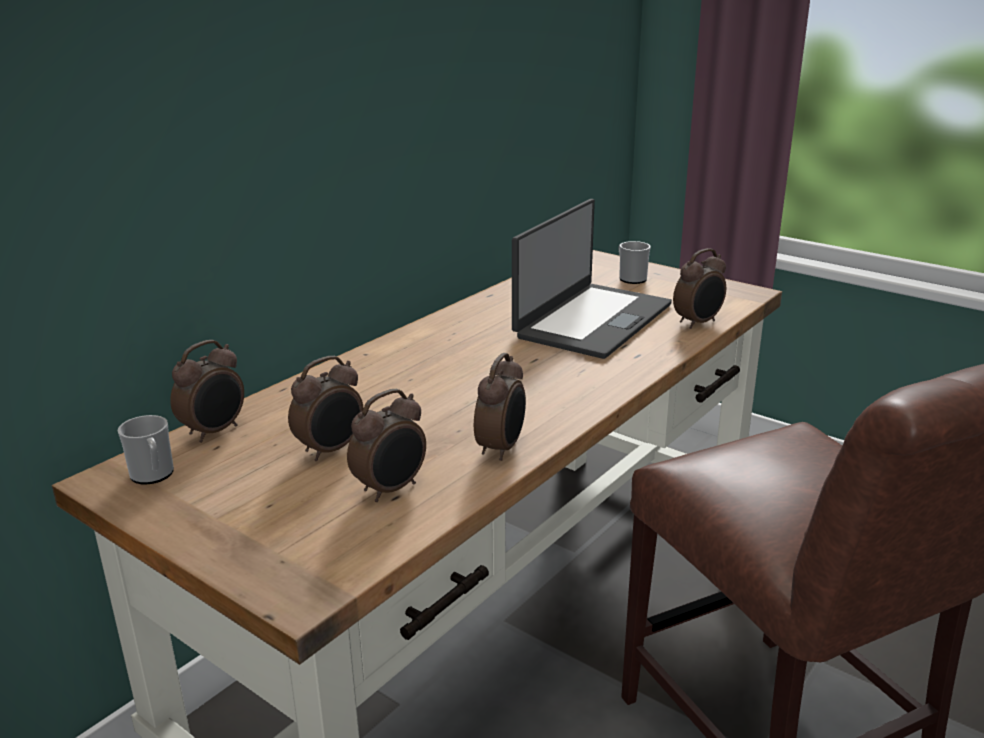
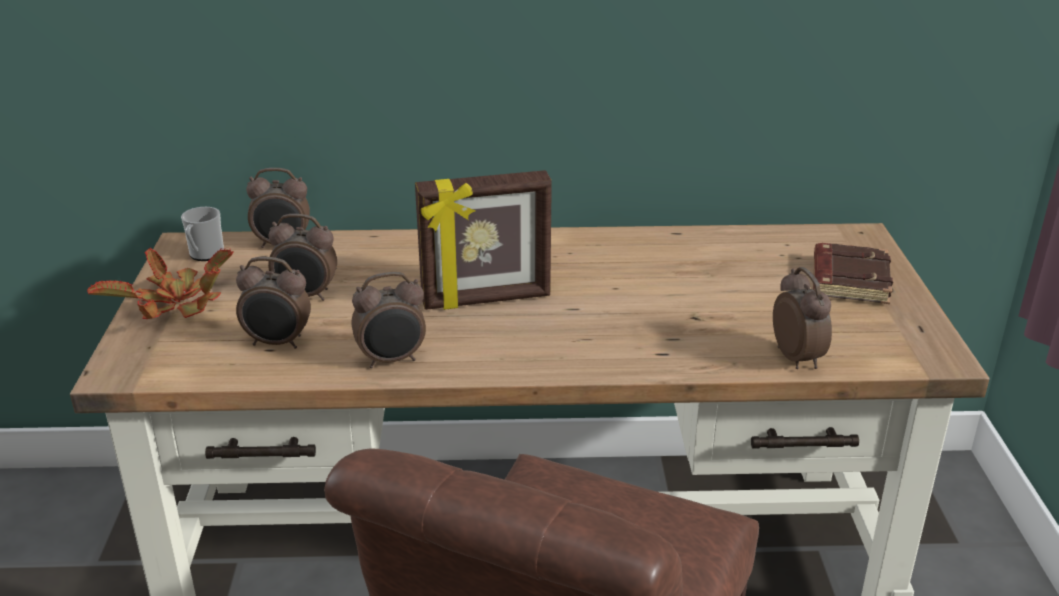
camera: 50 degrees right, 5 degrees up
(227, 521) = (176, 305): none -> potted plant
(470, 383) = (486, 300): none -> picture frame
(592, 320) = (705, 301): laptop -> none
(630, 278) = (848, 280): mug -> brown book
(698, 323) = (797, 358): alarm clock -> alarm clock turned 120 degrees counterclockwise

